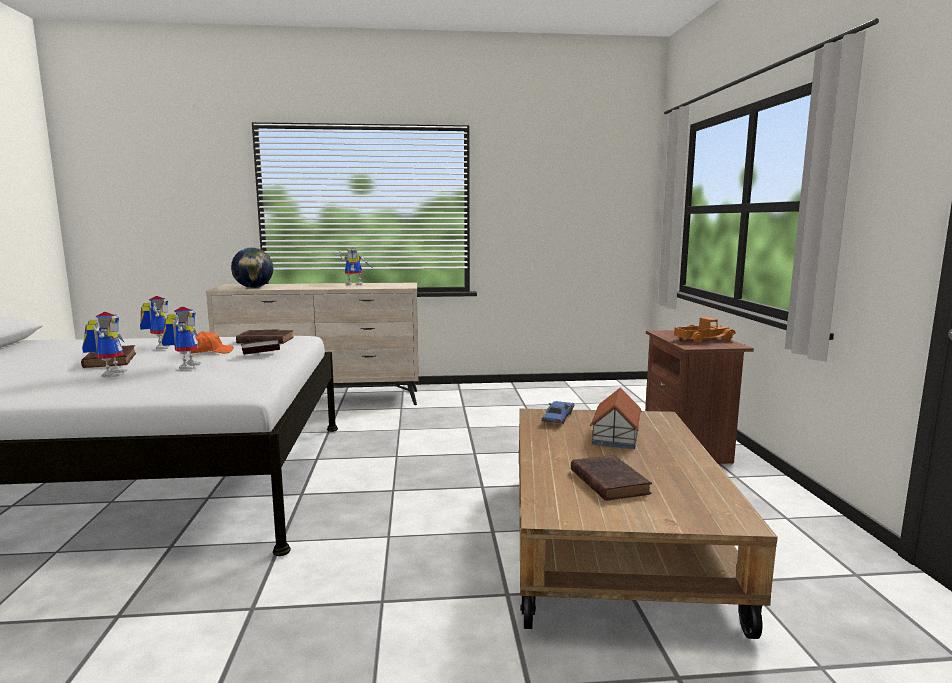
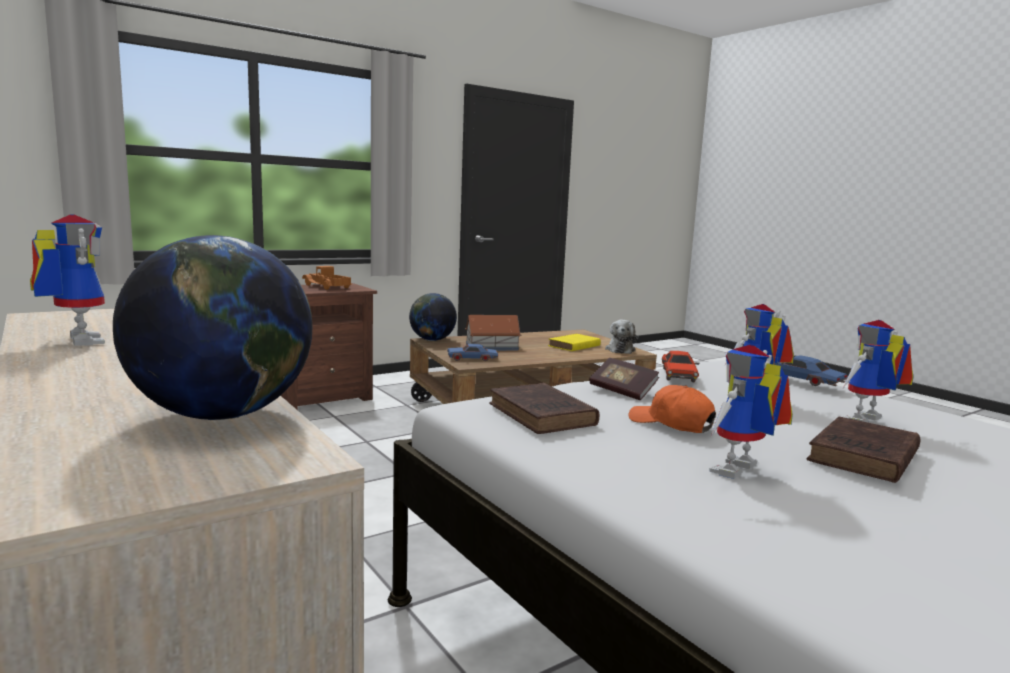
camera: 120 degrees left, 0 degrees up
(170, 386) = (800, 379): none -> blue toy car
(255, 369) = (678, 375): none -> red toy car
(569, 508) = (620, 349): none -> plush toy
(608, 481) = (573, 346): brown book -> yellow book
(661, 417) = (432, 340): none -> globe

